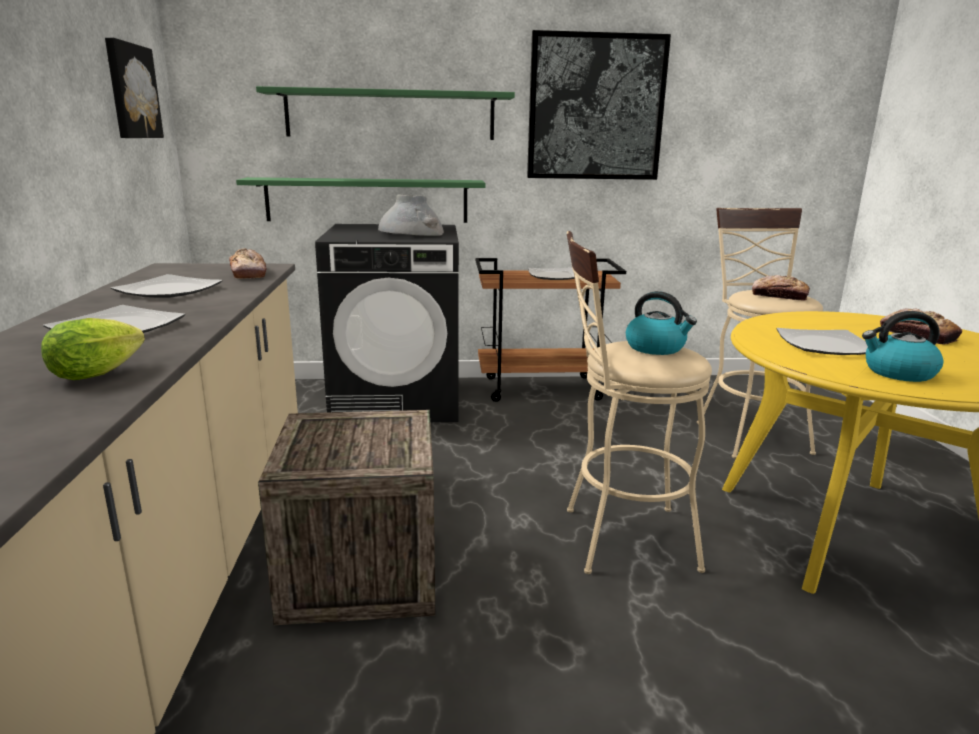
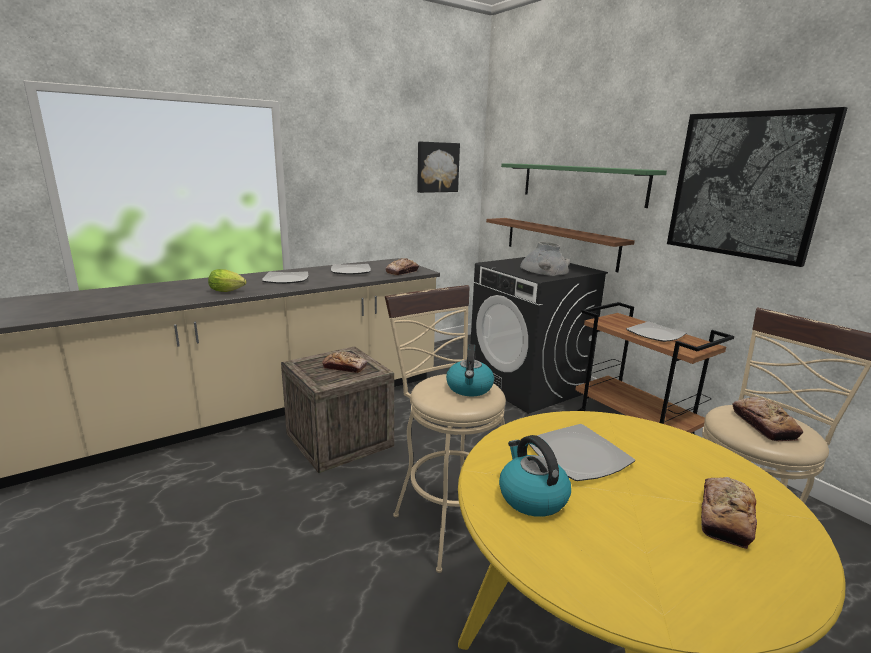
camera: 60 degrees right, 0 degrees up
(366, 435) = (345, 367): none -> bread
(367, 200) = (559, 242): green shelf -> brown shelf

